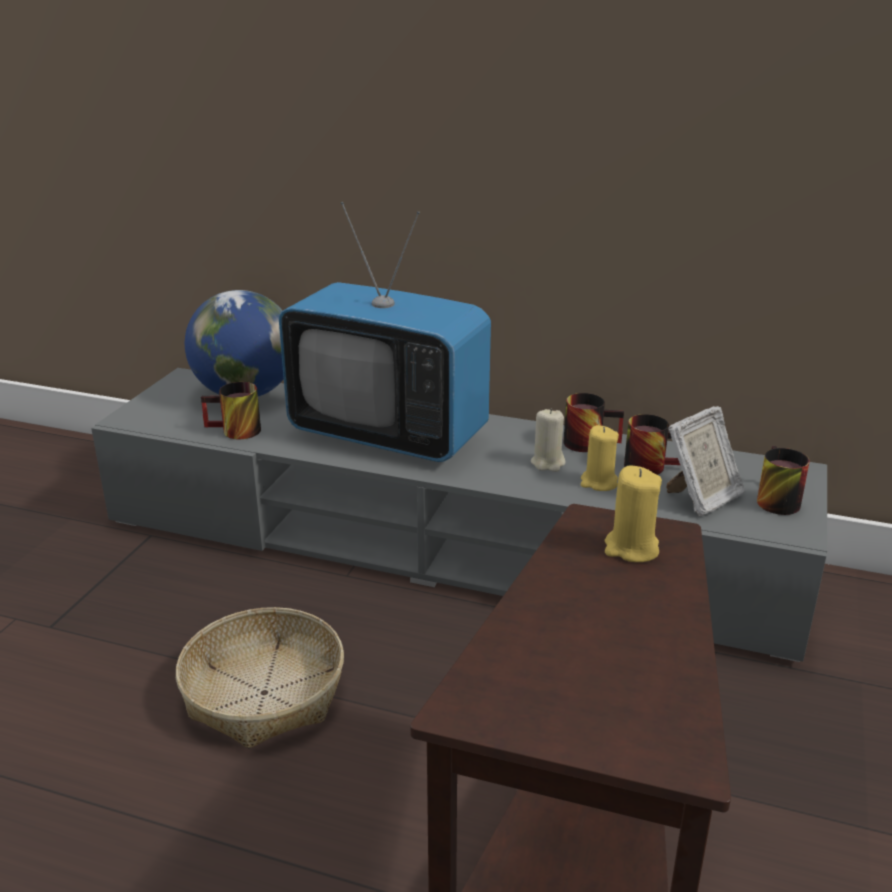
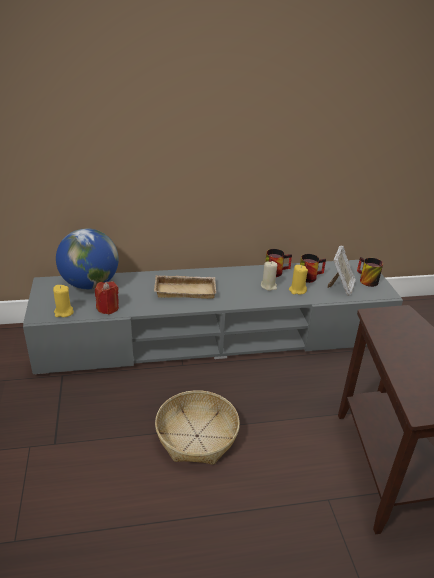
camera: 30 degrees left, 5 degrees up
(234, 432) = (108, 308): mug -> red candle
(388, 435) = (186, 290): television -> beige tray
(631, 548) = (399, 323): yellow candle -> yellow candle (63, 312)

